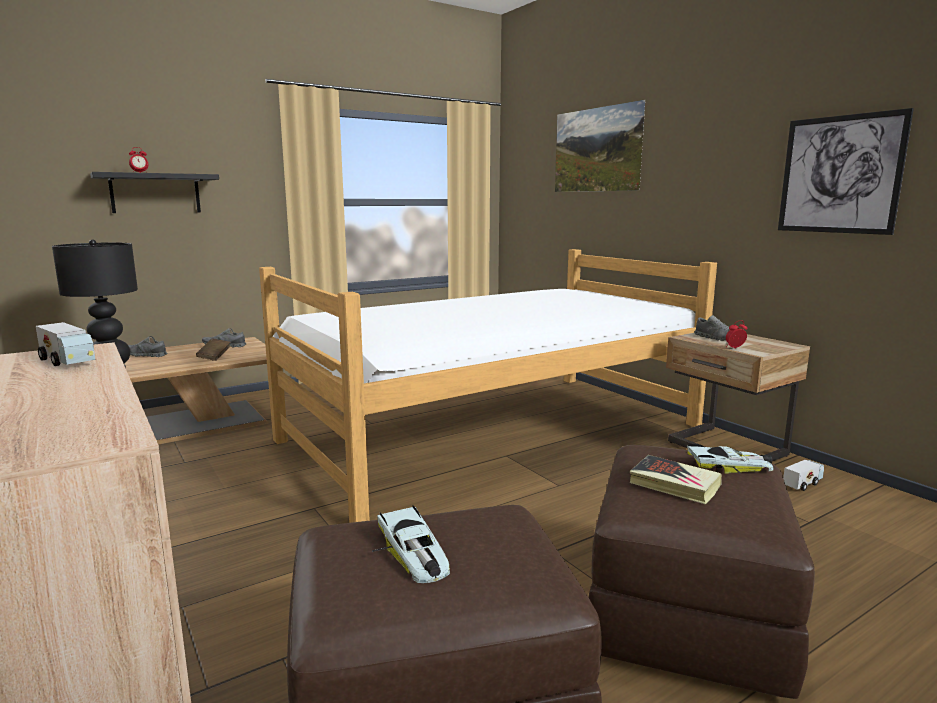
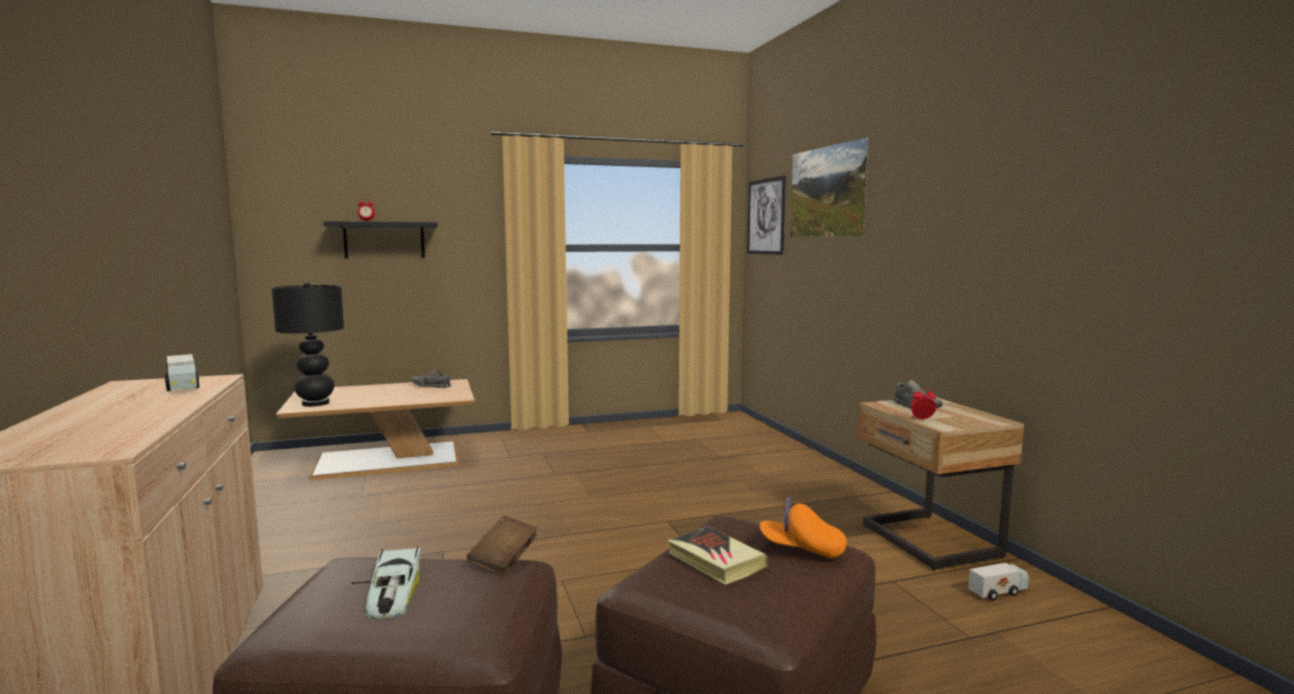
camera: 15 degrees right, 5 degrees down
(145, 355) = (357, 390): grey shoe -> none
(214, 357) = (413, 396): brown book -> brown book (504, 560)
(495, 433) = (674, 496): bed -> none
(731, 466) = (802, 549): toy car -> orange cap
(839, 175) = (1052, 219): picture -> picture (766, 216)

